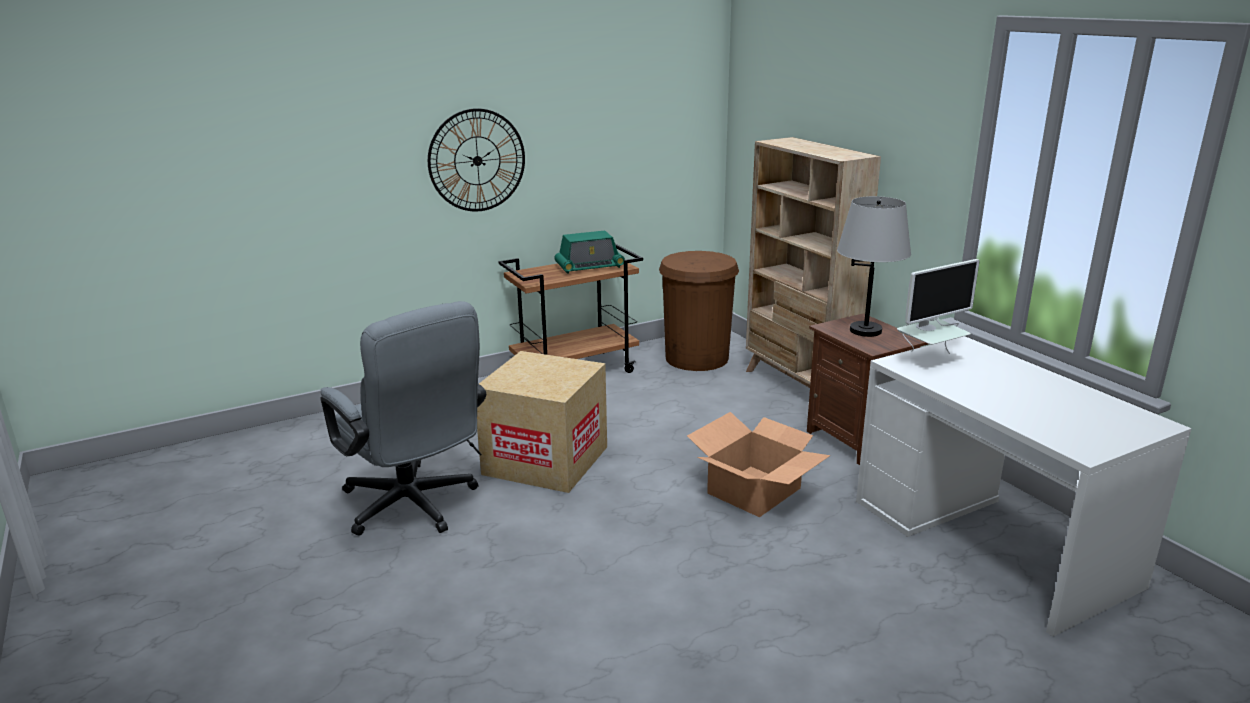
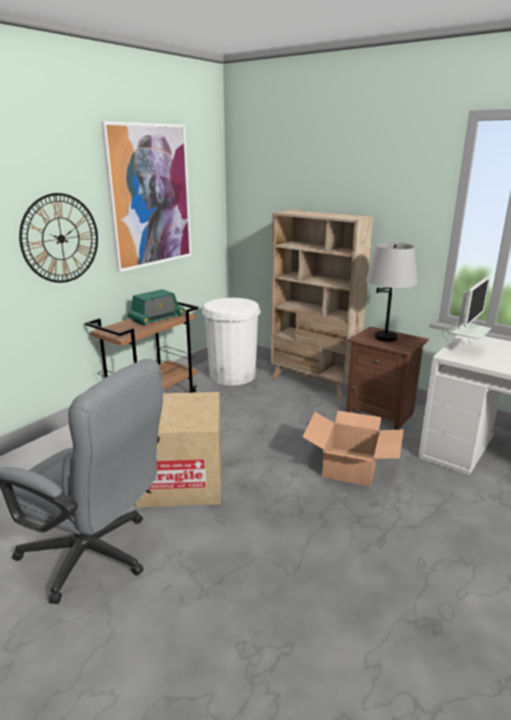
camera: 25 degrees left, 0 degrees up
(602, 112) = (149, 196): none -> picture
(697, 358) = (232, 375): brown trash can -> white trash can

